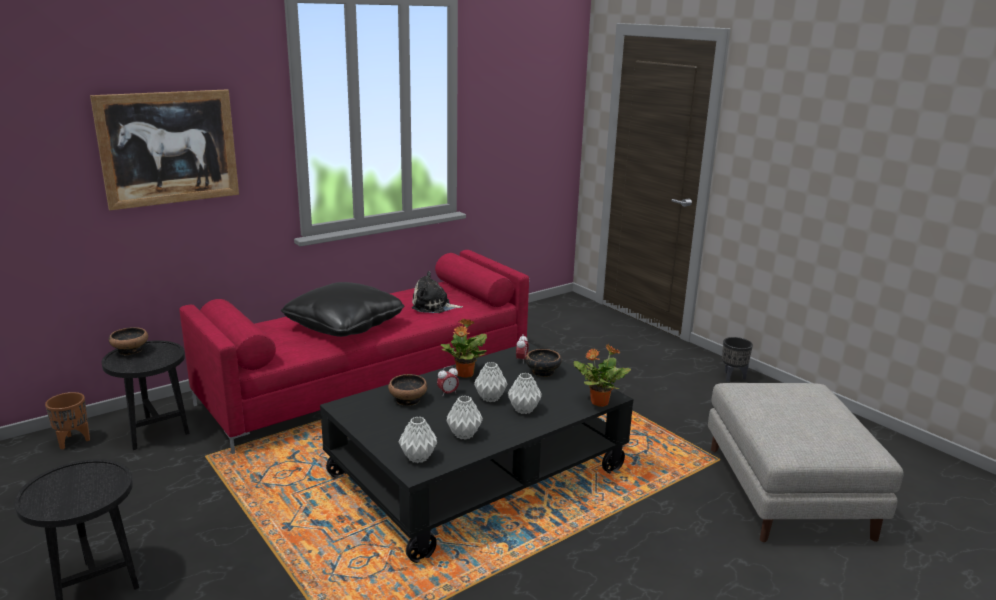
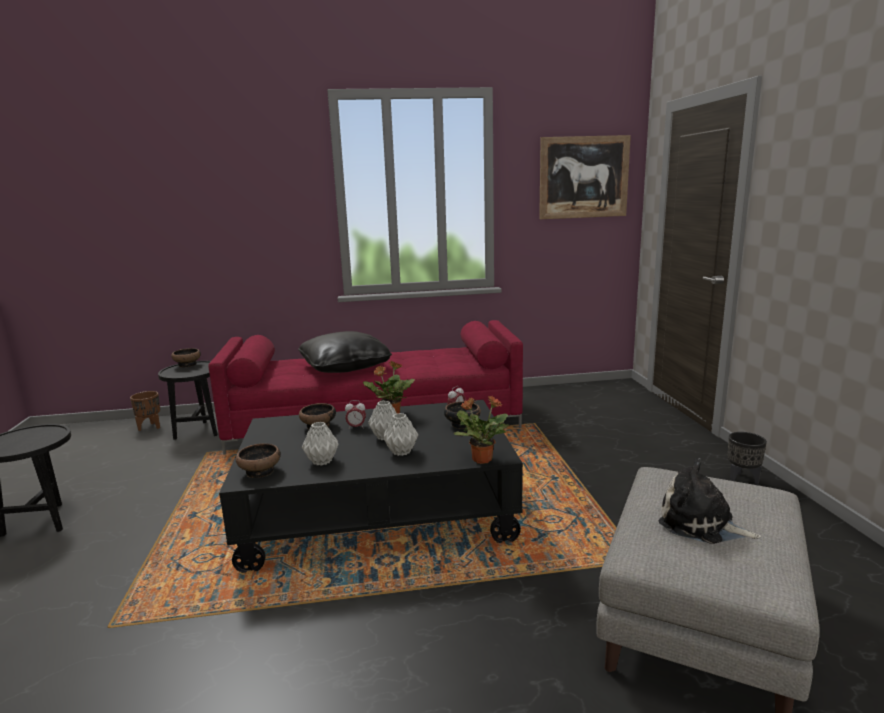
camera: 30 degrees right, 5 degrees down
(169, 148) = (234, 215): picture -> picture (583, 177)
(419, 458) = (260, 471): grey vase -> bowl
(433, 306) = (432, 362): plush toy -> plush toy (701, 524)

